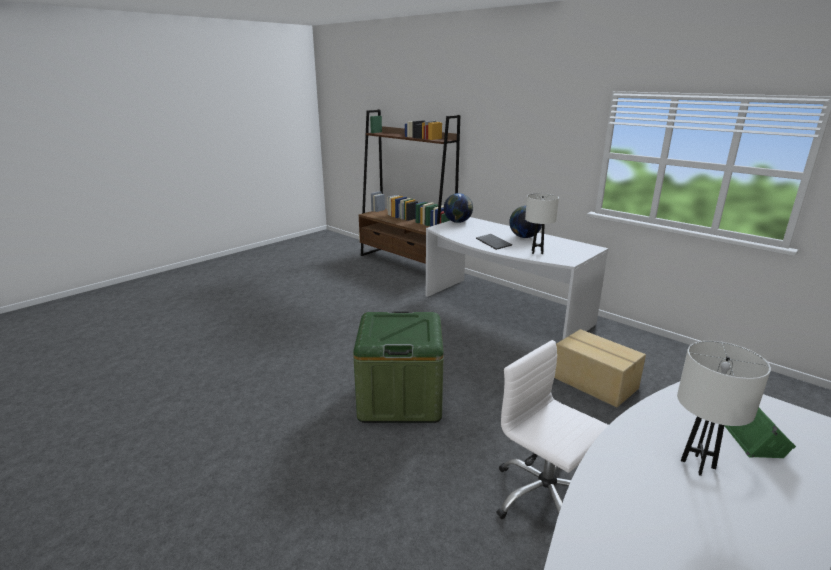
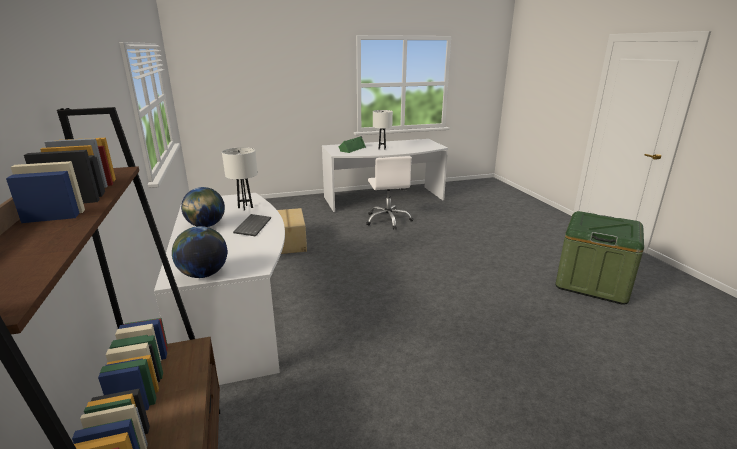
camera: 150 degrees left, 0 degrees up
(400, 398) = (419, 267): green storage box -> green storage box (592, 282)

